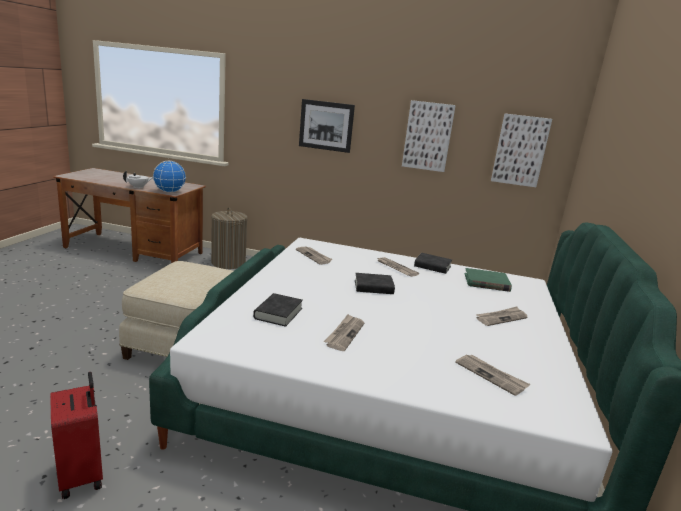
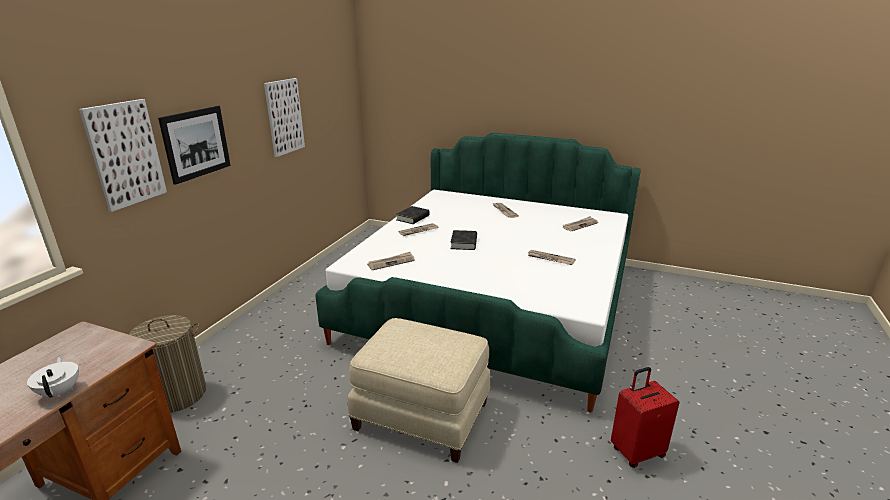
camera: 80 degrees left, 5 degrees up
(169, 192) = (120, 351): globe -> none
(278, 313) = (527, 281): black book -> none
(486, 282) = (444, 205): green book -> none
(520, 150) = (337, 105): picture -> picture (125, 154)

